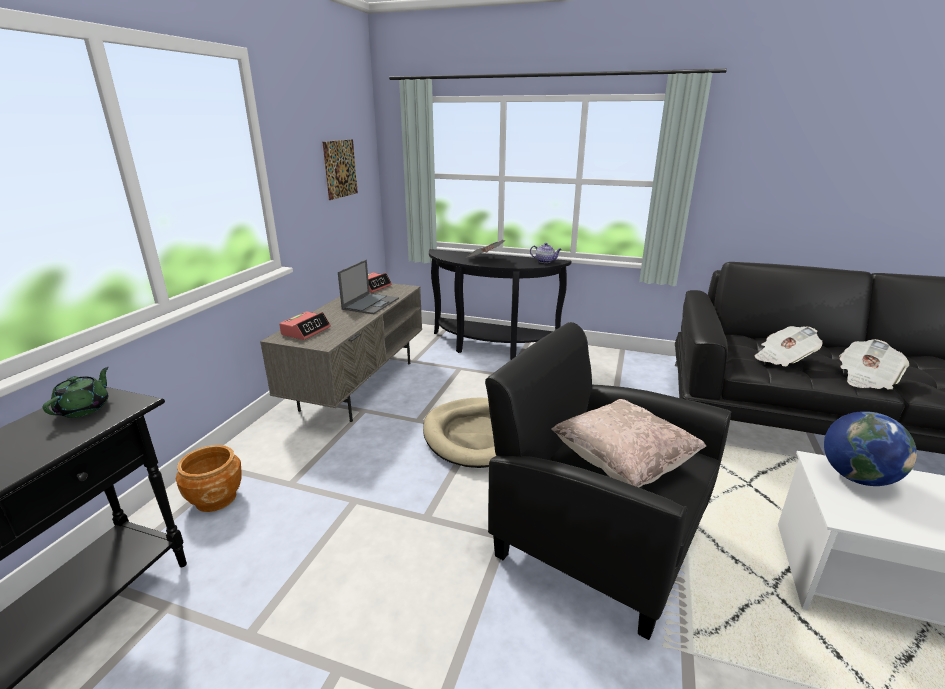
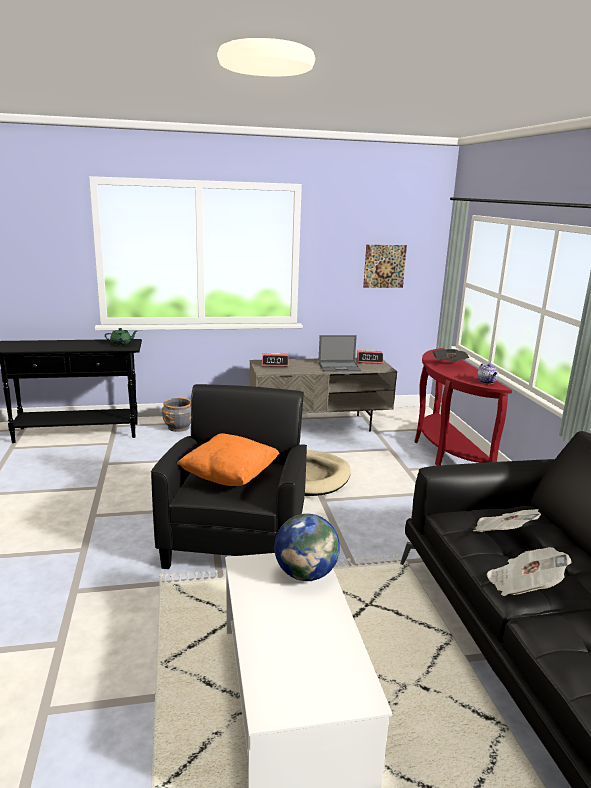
camera: 60 degrees right, 5 degrees down
(216, 498) = (178, 427): brown planter -> grey planter
(490, 347) = (444, 452): black console table -> red console table
(622, 464) = (230, 477): beige pillow -> orange pillow

